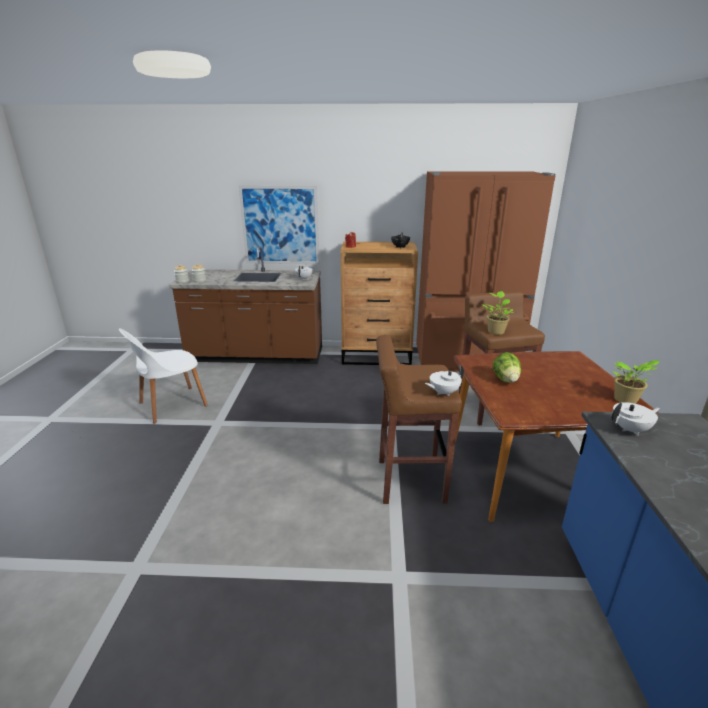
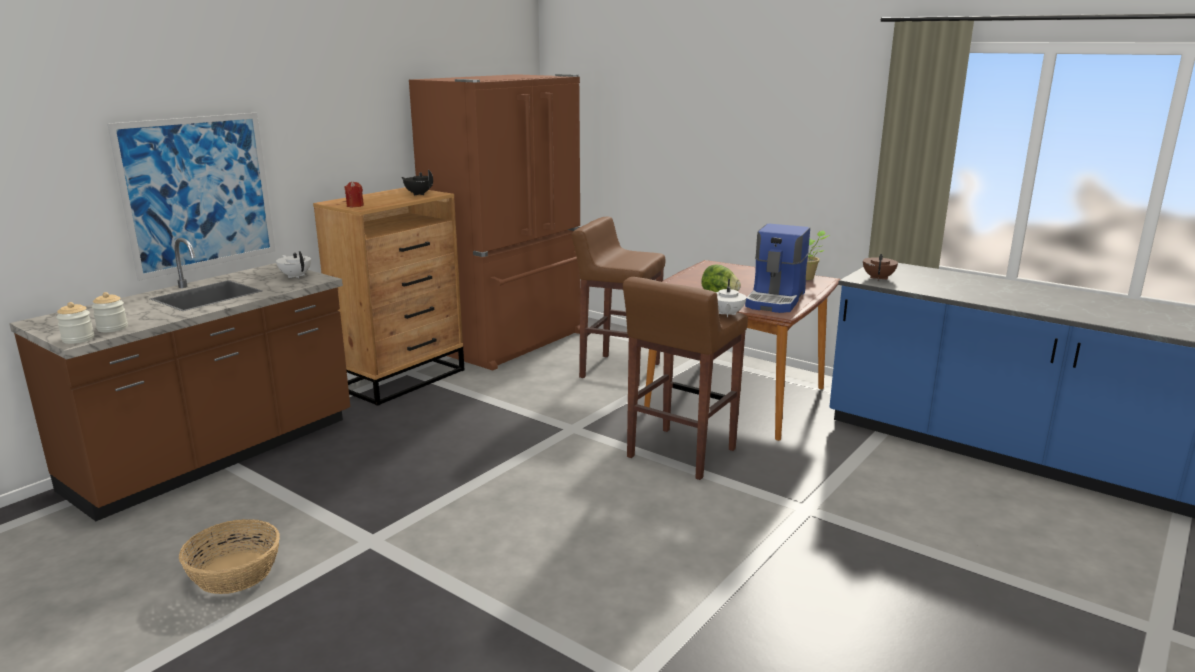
camera: 55 degrees left, 5 degrees down
(171, 405) = (234, 573): white chair -> basket
(495, 331) = (630, 263): potted plant -> none
(538, 404) = (776, 300): none -> coffee machine
(630, 429) = (878, 278): white teapot -> brown teapot

